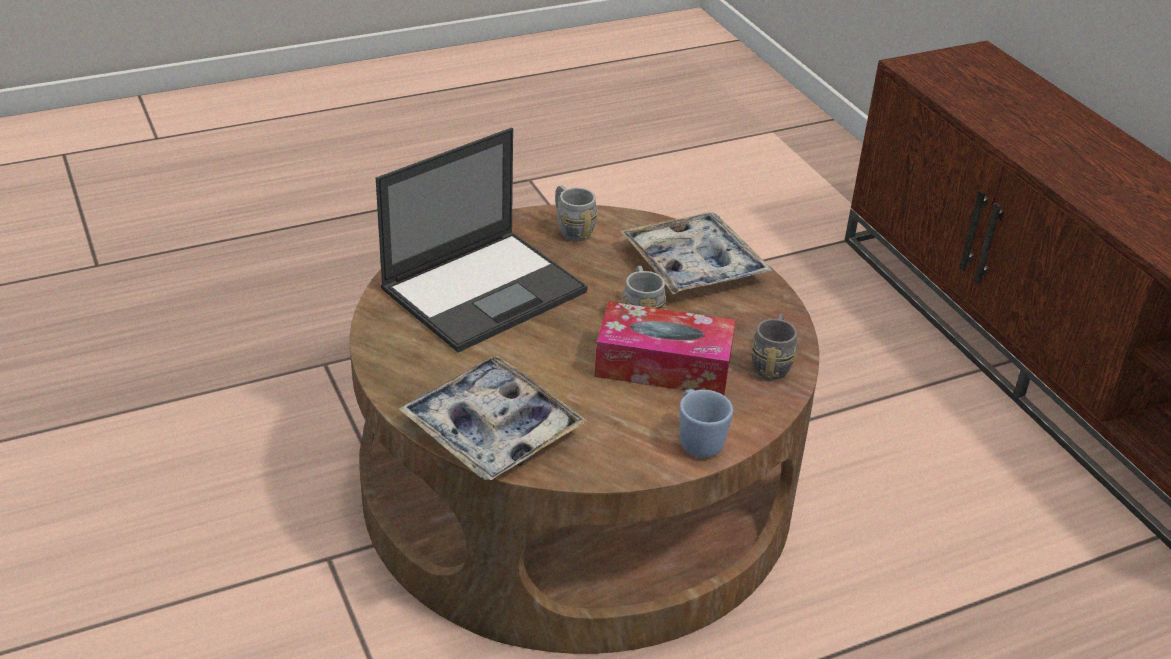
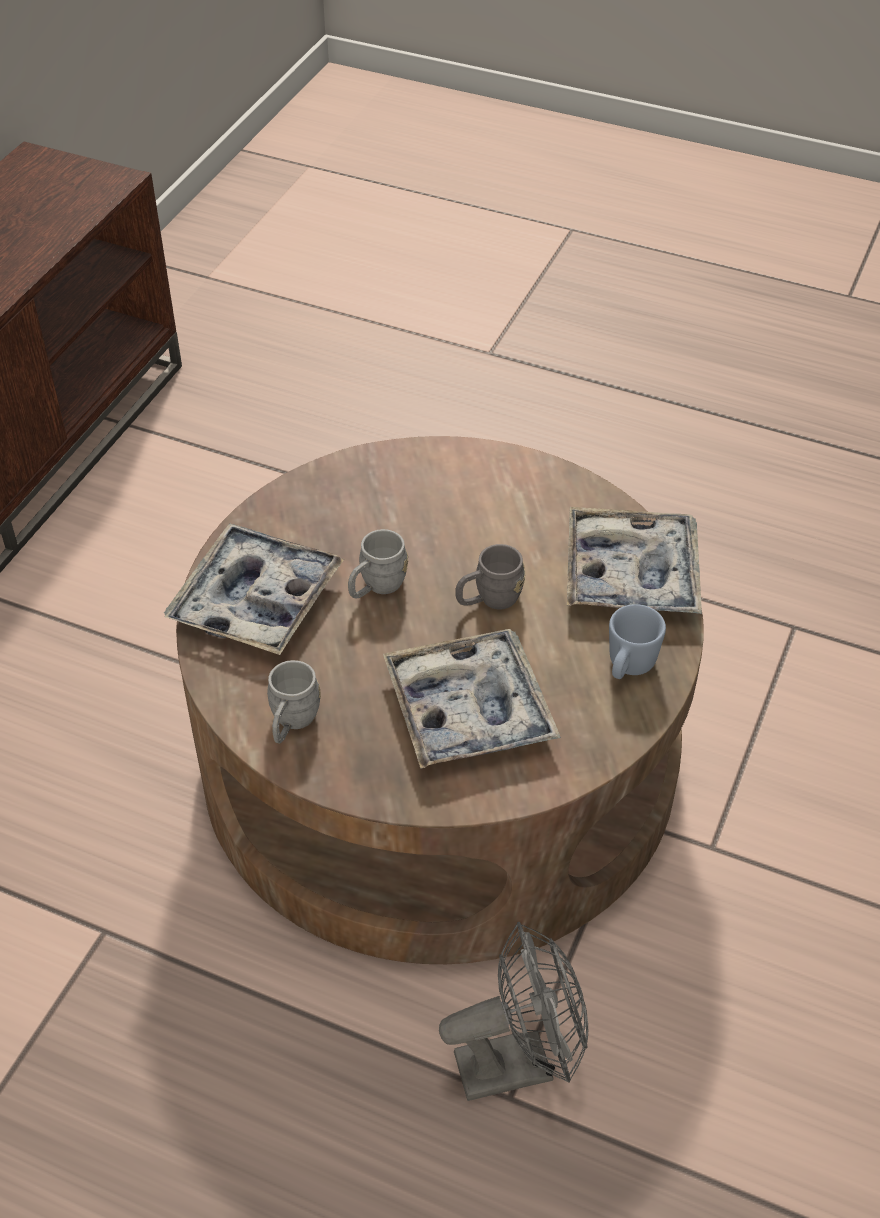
camera: 130 degrees left, 10 degrees up
(336, 378) = (518, 1062): none -> grey fan
(485, 289) = (469, 709): laptop -> tray
(663, 365) = (430, 533): tissue box -> none
(697, 440) = (494, 468): blue mug -> blue mug (628, 667)
(772, 362) = (349, 480): grey mug -> grey mug (489, 600)

